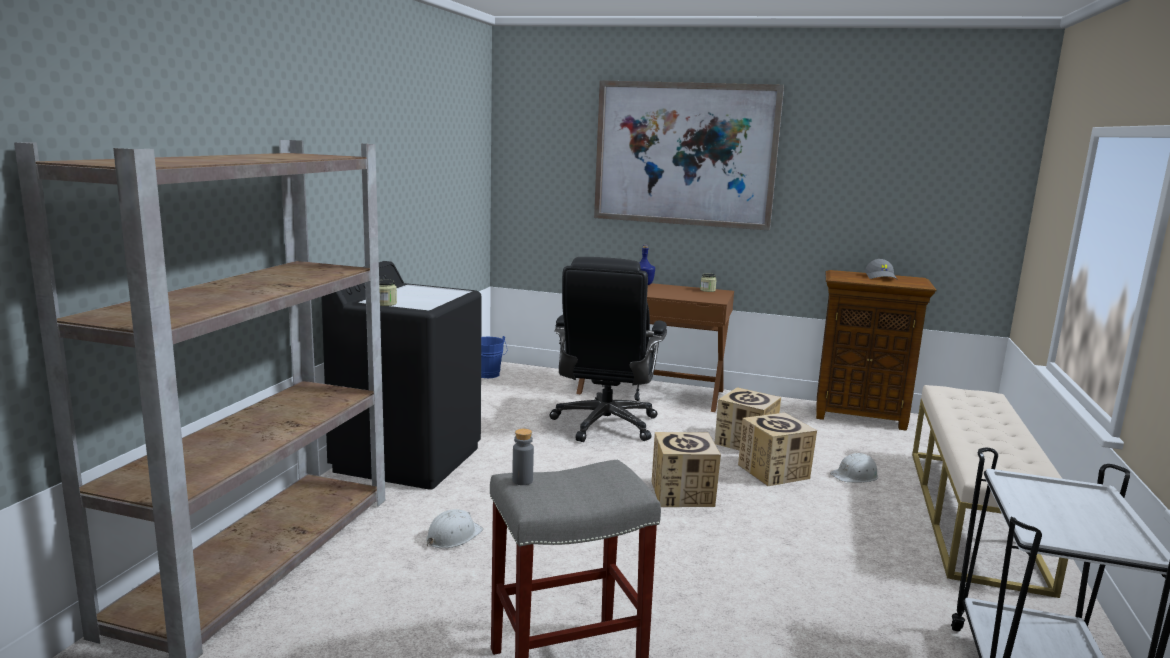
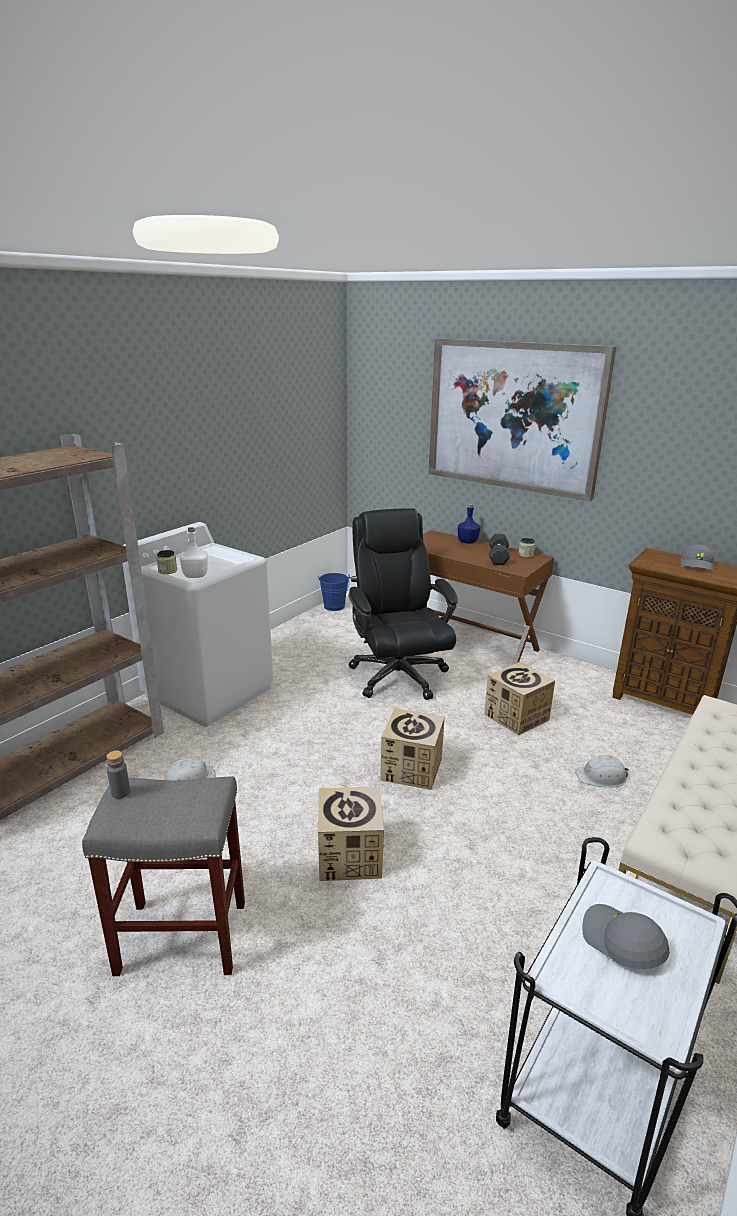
camera: 20 degrees right, 10 degrees up
(408, 459) = (209, 691): black washing machine -> white washing machine
(424, 305) = (195, 576): none -> white bottle
(605, 424) = (398, 676): black office chair -> black office chair turned 135 degrees clockwise
(685, 293) = (498, 557): none -> black dumbbell
(774, 472) = (519, 758): cardboard box -> cardboard box (350, 856)
(1060, 511) = (621, 943): none -> grey cap

